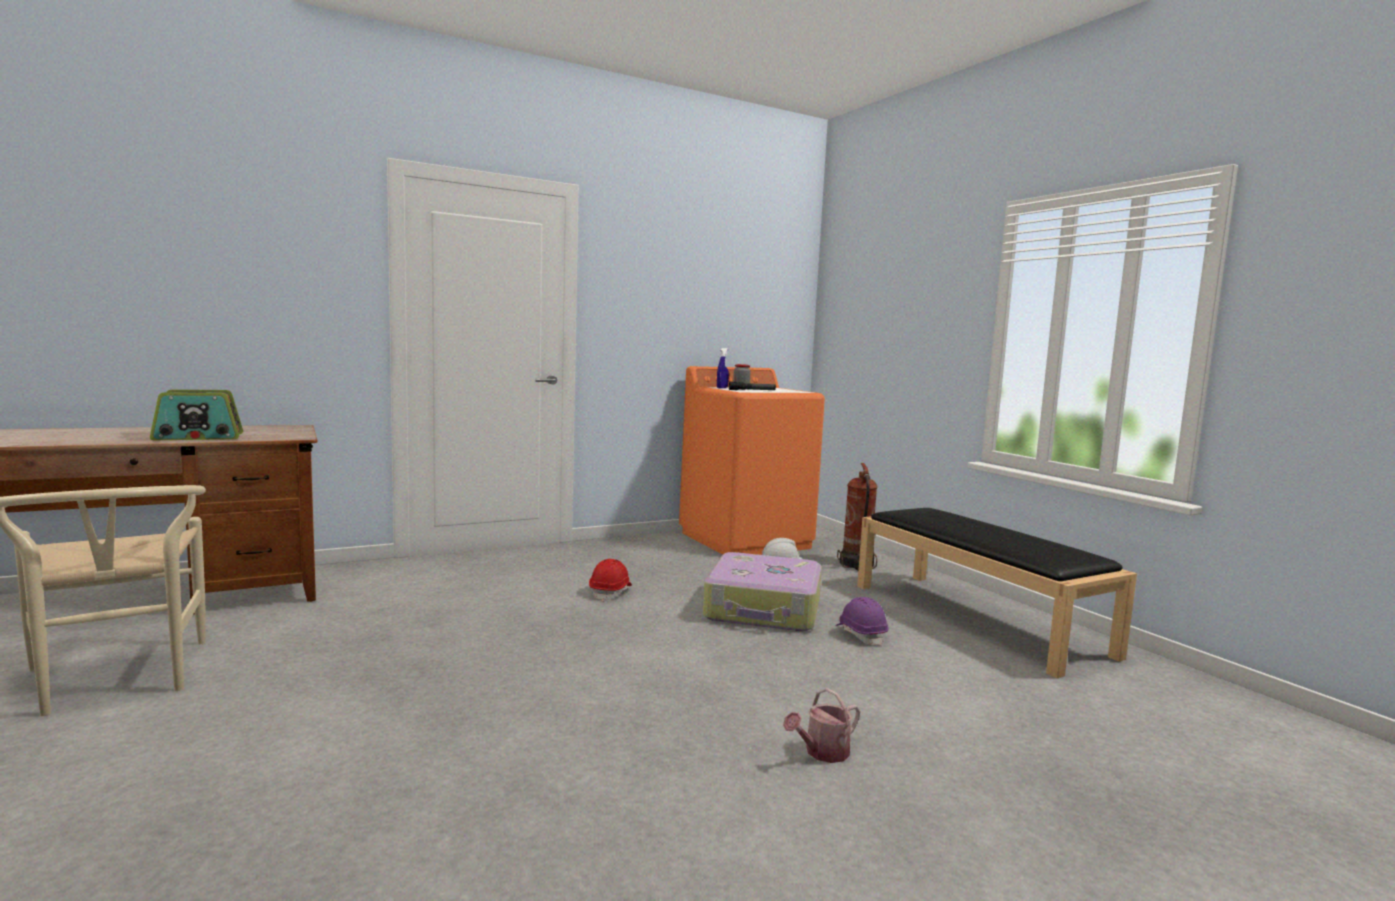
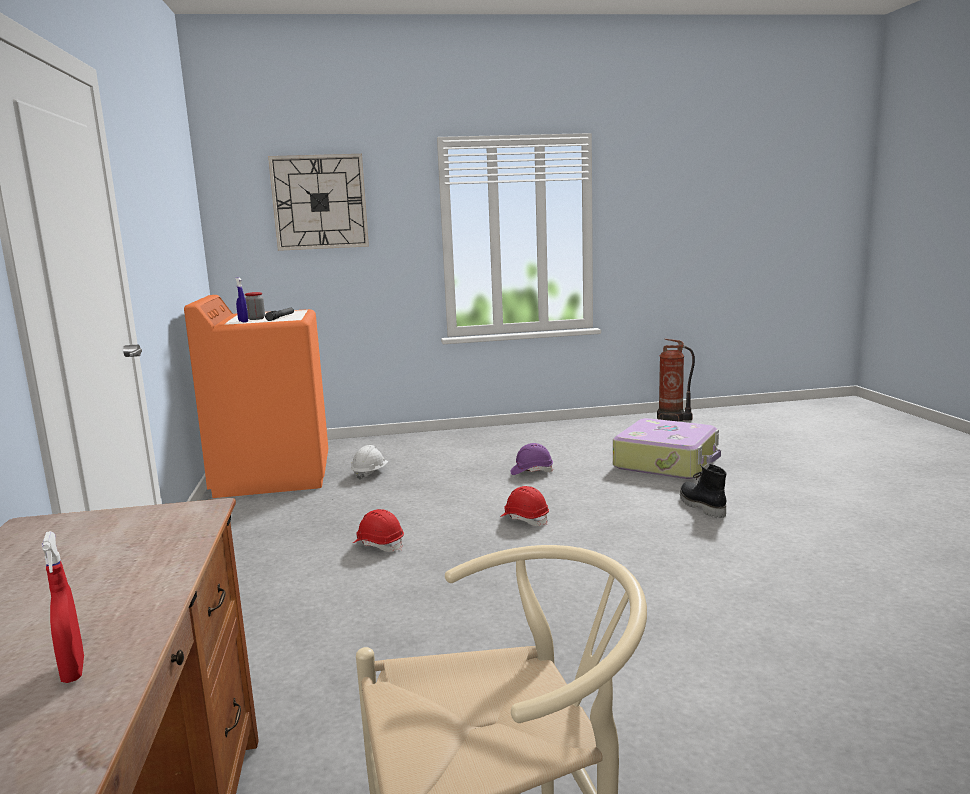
camera: 70 degrees left, 5 degrees up
(99, 439) = (73, 670): none -> red spray bottle
(198, 437) = (127, 578): radio -> none
(702, 643) = (525, 519): none -> red hard hat
(764, 609) = (465, 491): suitcase -> suitcase (667, 462)
(822, 753) = (700, 506): watering can -> black boot
(856, 565) = (385, 450): fire extinguisher -> fire extinguisher (672, 419)
(891, 287) = (319, 202): none -> wall clock
(978, 619) = (519, 440): black bench -> none

